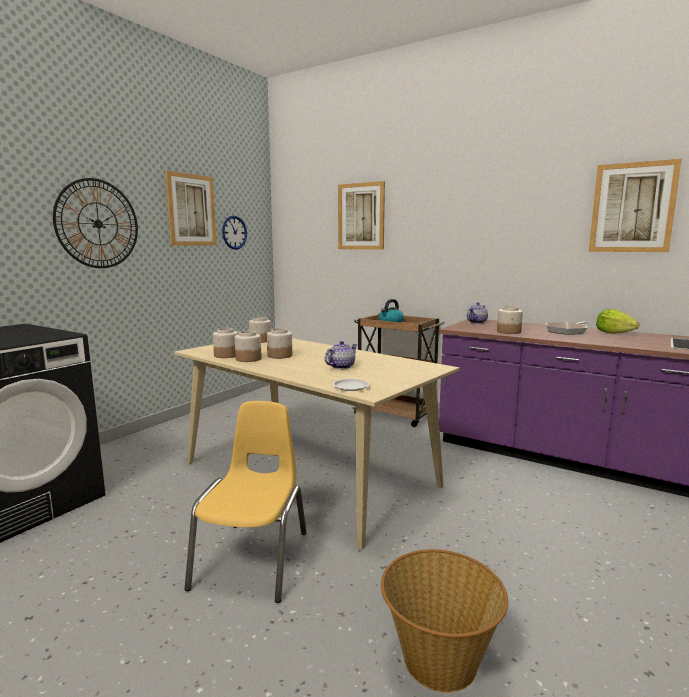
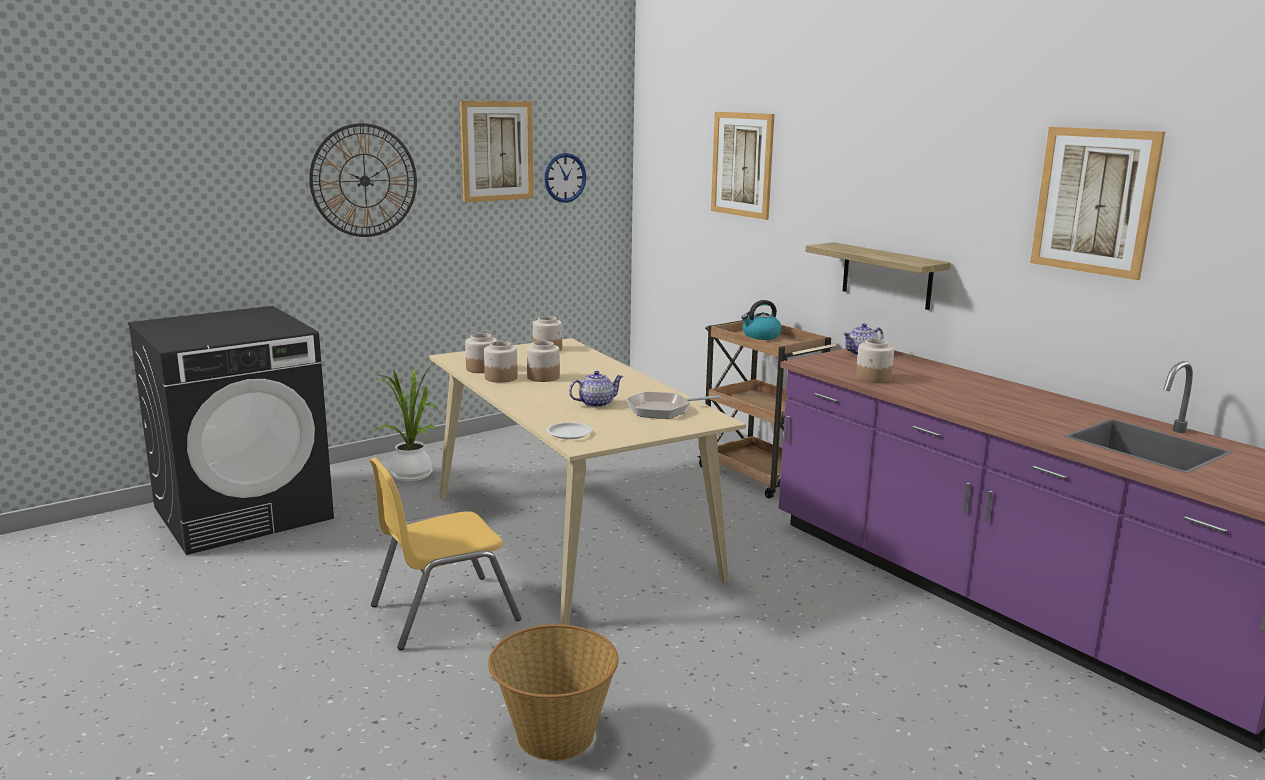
camera: 20 degrees right, 5 degrees up
(156, 450) = (414, 475): none -> potted plant
(253, 559) = (443, 612): yellow chair -> yellow chair turned 150 degrees counterclockwise
(478, 274) = (887, 276): none -> shelf
(567, 331) = (969, 386): frying pan -> frying pan (663, 410)
(614, 333) = (1038, 399): lettuce -> none

